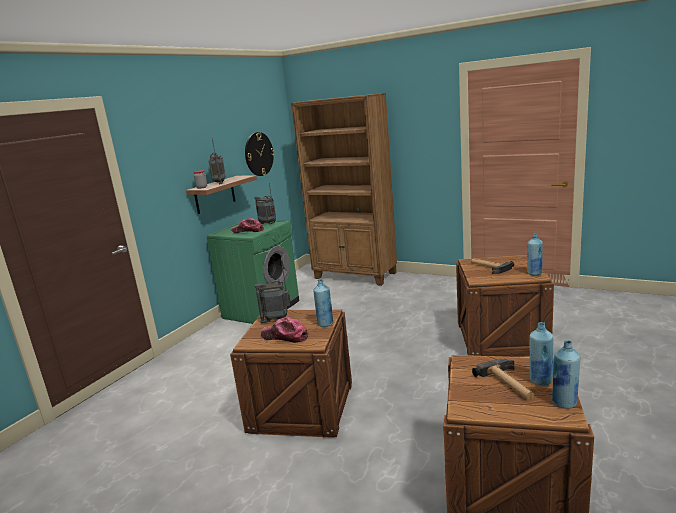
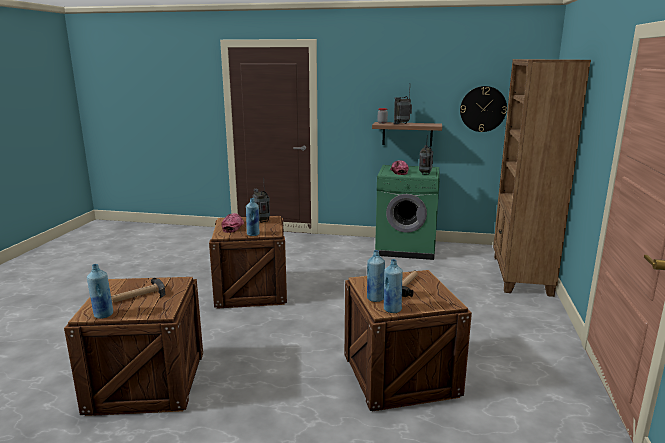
camera: 70 degrees right, 0 degrees up
(540, 380) = (139, 307): blue bottle -> blue bottle (375, 298)

